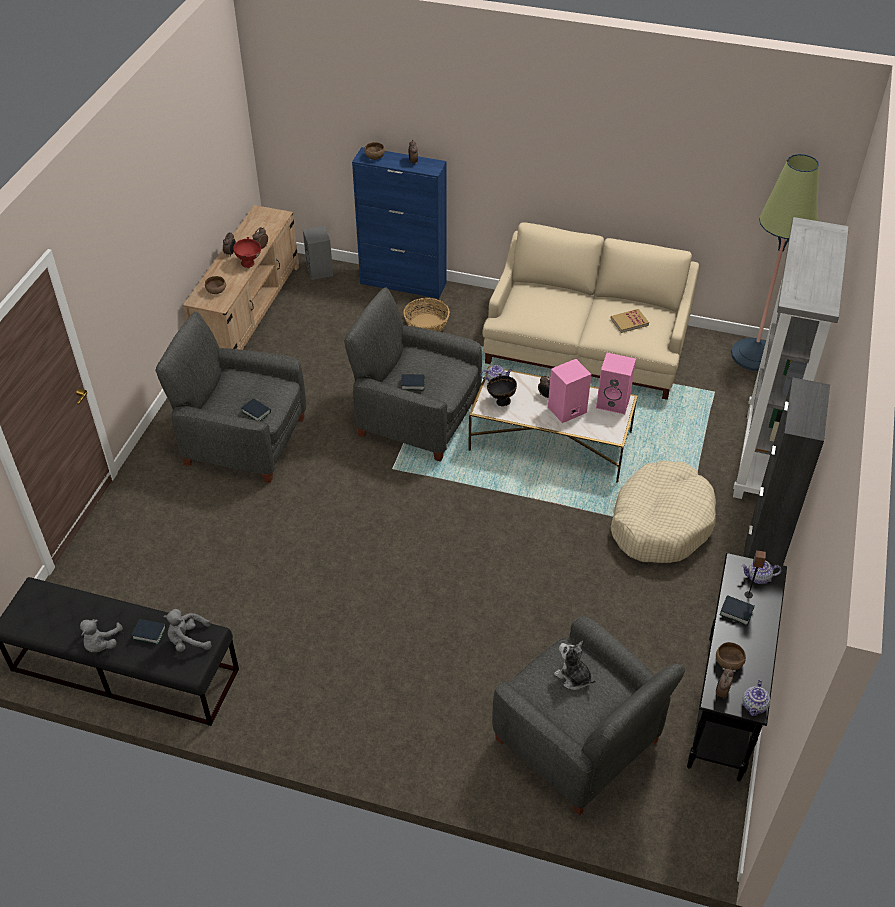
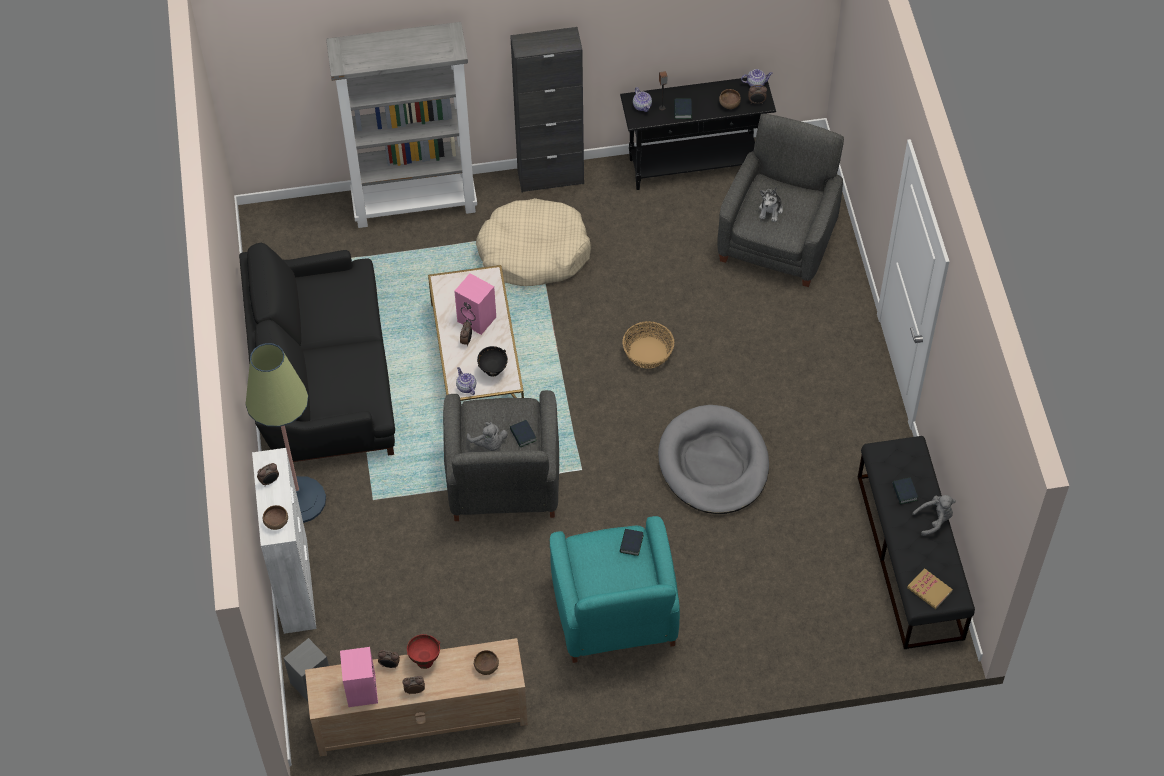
camera: 115 degrees left, 10 degrees up
(188, 640) = (893, 462): grey plush toy -> grey plush toy (489, 444)
(243, 440) = (614, 612): grey armchair -> turquoise armchair
(334, 562) = (713, 463): none -> grey dog bed
(403, 283) = (295, 585): blue cabinet -> white cabinet
(426, 325) = (358, 531): basket -> basket (648, 352)
(586, 345) = (322, 379): beige sofa -> black sofa
(614, 402) = (447, 288): pink speaker -> pink speaker (360, 689)
(629, 322) = (334, 302): book -> book (929, 589)
(754, 355) = (270, 242): floor lamp -> floor lamp (299, 500)

